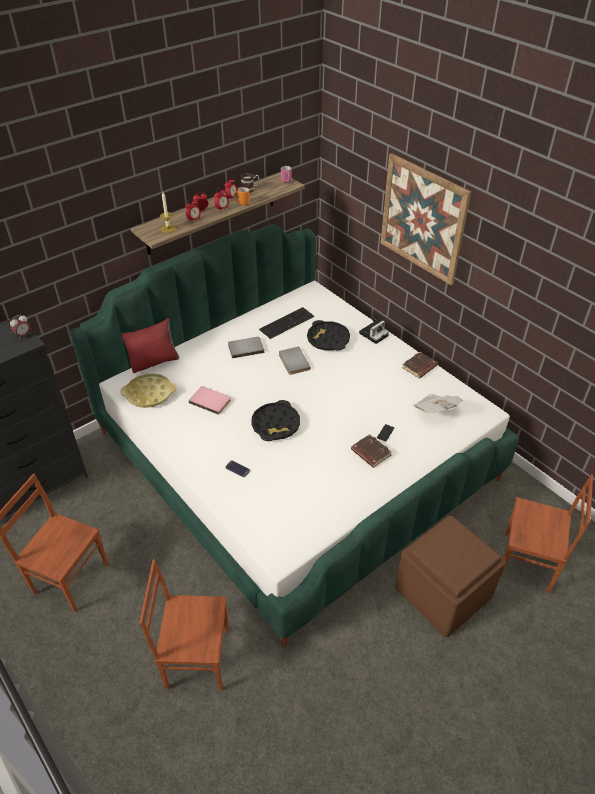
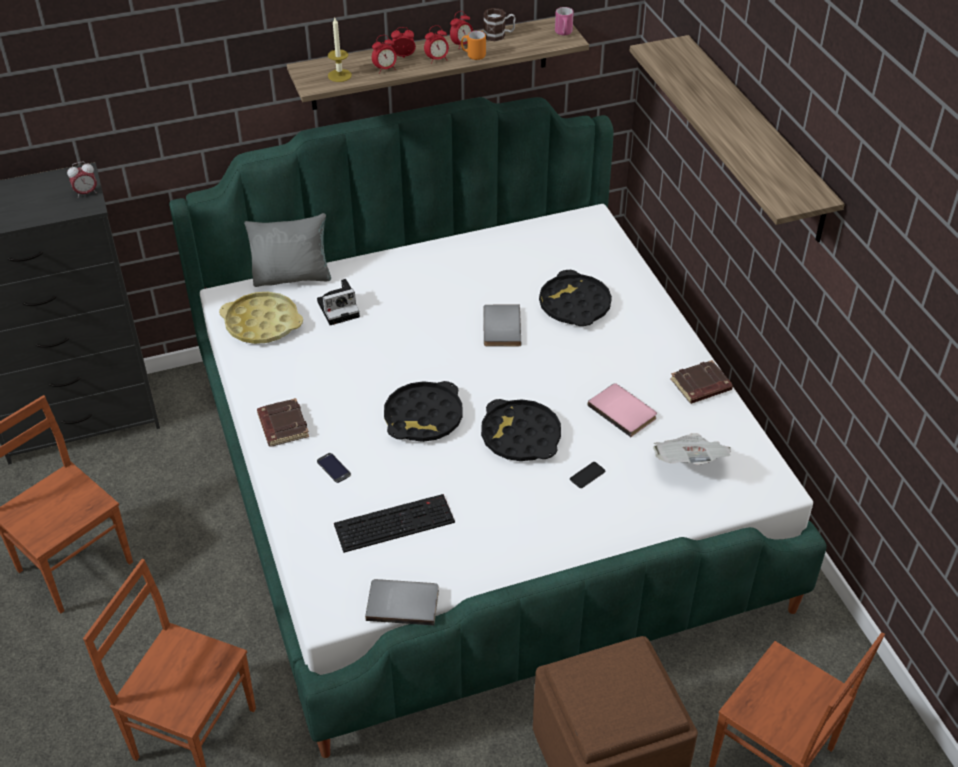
camera: 20 degrees right, 0 degrees up
(154, 362) = (292, 277): red pillow -> grey pillow
(211, 400) = (345, 356): pink book -> pink book (623, 411)
(245, 348) = (438, 288): grey book -> grey book (403, 602)
(287, 322) = (523, 262): keyboard -> keyboard (395, 522)
(337, 421) = (520, 436): none -> black tray
(370, 453) = (546, 499): brown book -> brown book (282, 426)
(374, 334) = (654, 313): camera -> camera (340, 308)
(423, 219) = (755, 138): picture -> shelf

